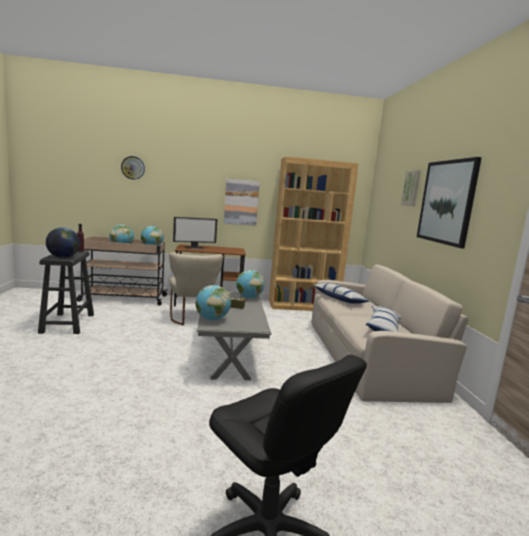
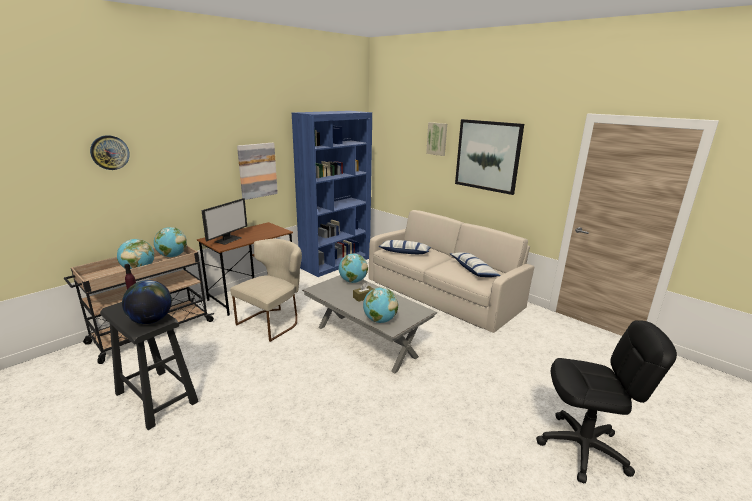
camera: 40 degrees left, 10 degrees up
(192, 318) = (273, 321): beige chair -> beige chair turned 90 degrees counterclockwise
(303, 306) = (336, 263): brown bookcase -> blue bookcase

